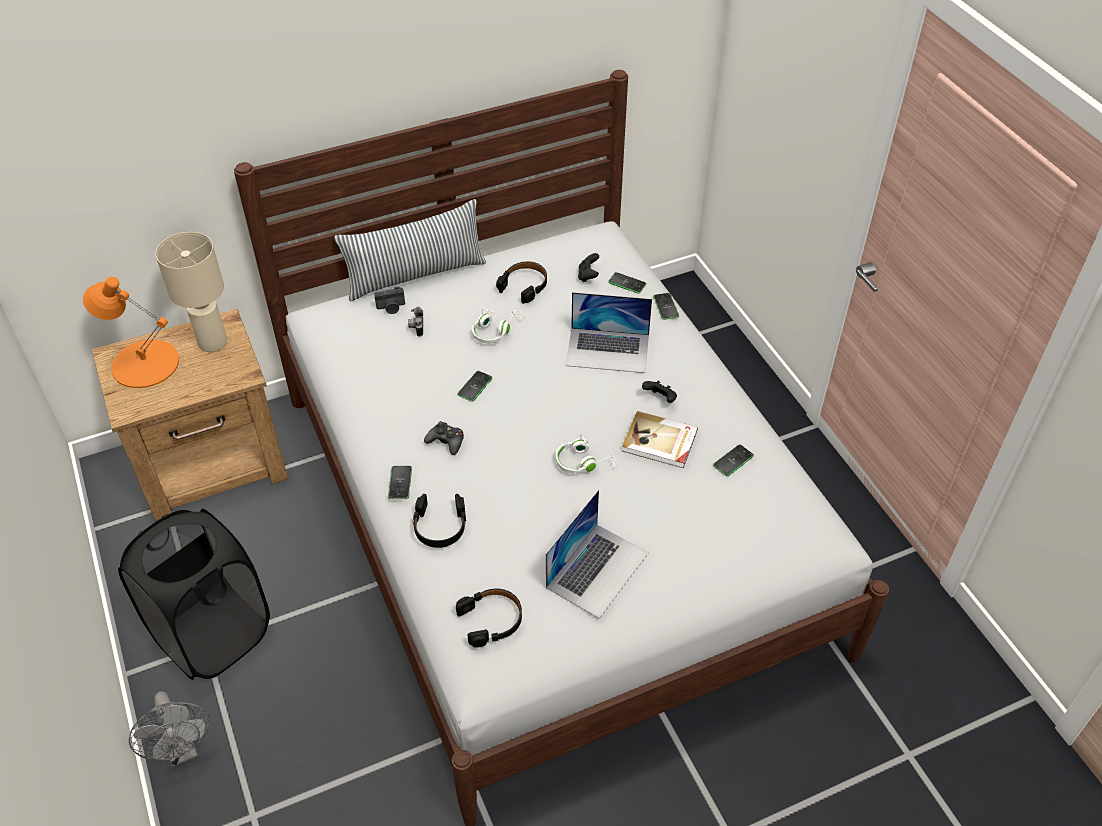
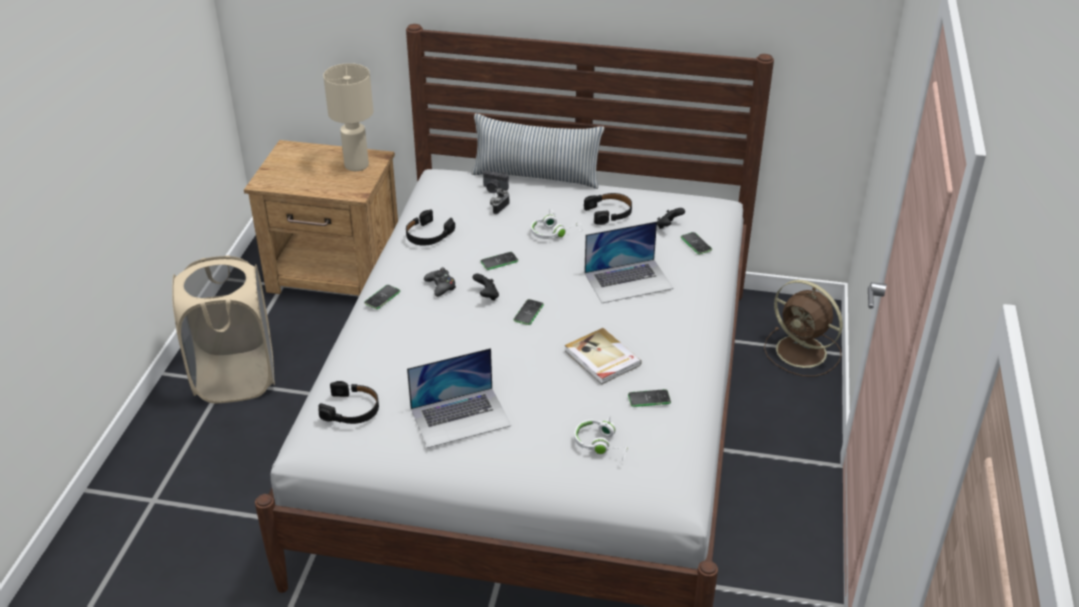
camera: 35 degrees right, 10 degrees down
(144, 363) = (302, 160): orange table lamp -> none
(183, 750) = (151, 436): grey fan -> none
(213, 635) = (235, 378): black laundry basket -> beige laundry basket
(440, 526) = (379, 335): black headphones -> black headphones (428, 235)
(583, 462) = (526, 344): white headphones -> white headphones (601, 444)
(608, 350) = (628, 280): laptop -> laptop turned 60 degrees counterclockwise
(660, 399) = (635, 331): black game controller -> black game controller (486, 295)
(666, 307) = (712, 272): phone -> phone (528, 312)
(705, 335) = (803, 352): none -> brown fan

